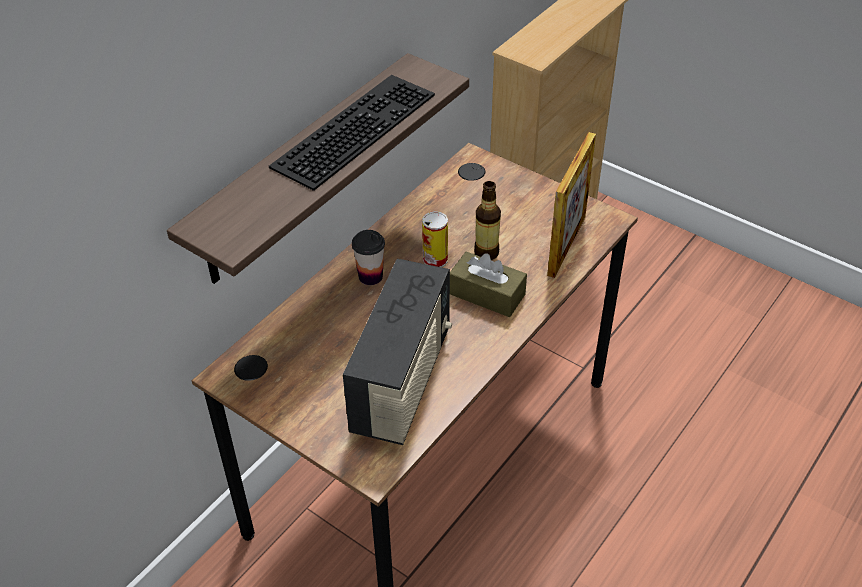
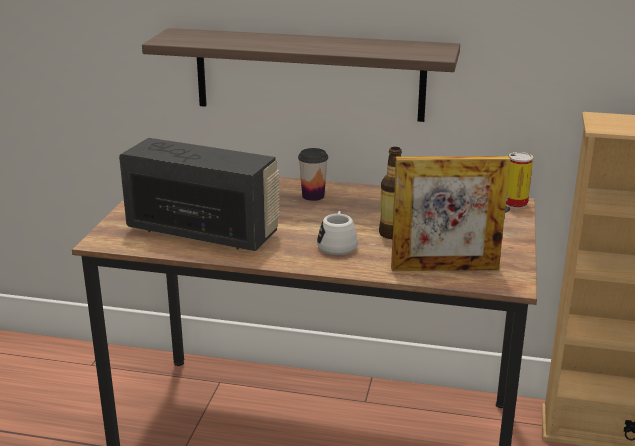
camera: 65 degrees right, 20 degrees down
(353, 127) = (333, 44): keyboard -> none
(403, 382) = (204, 232): radio -> radio turned 150 degrees counterclockwise
(435, 260) = (359, 215): can -> can (515, 204)
(487, 294) = (337, 244): brown tissue box -> white mug

